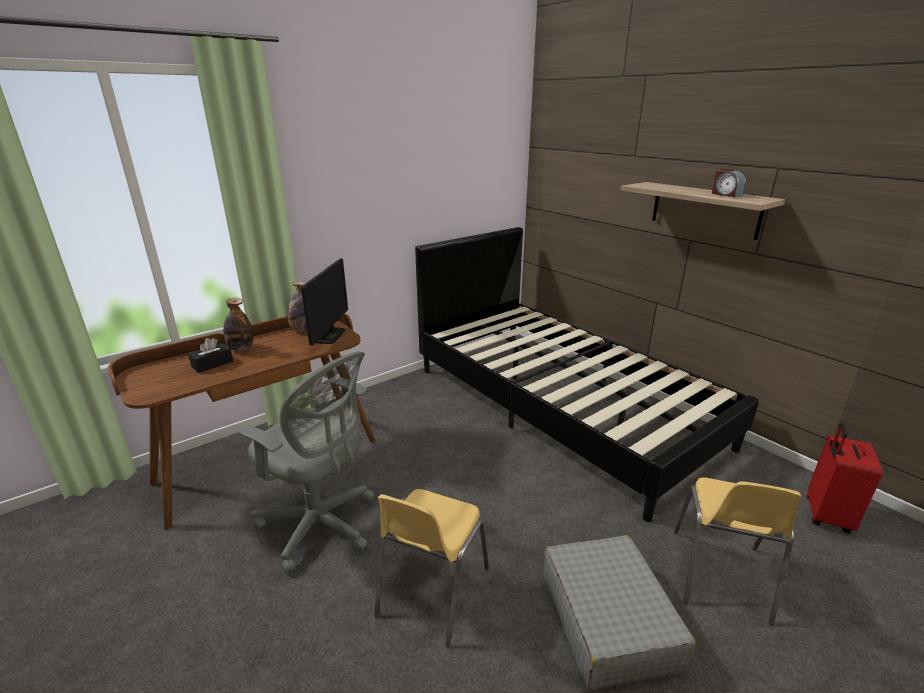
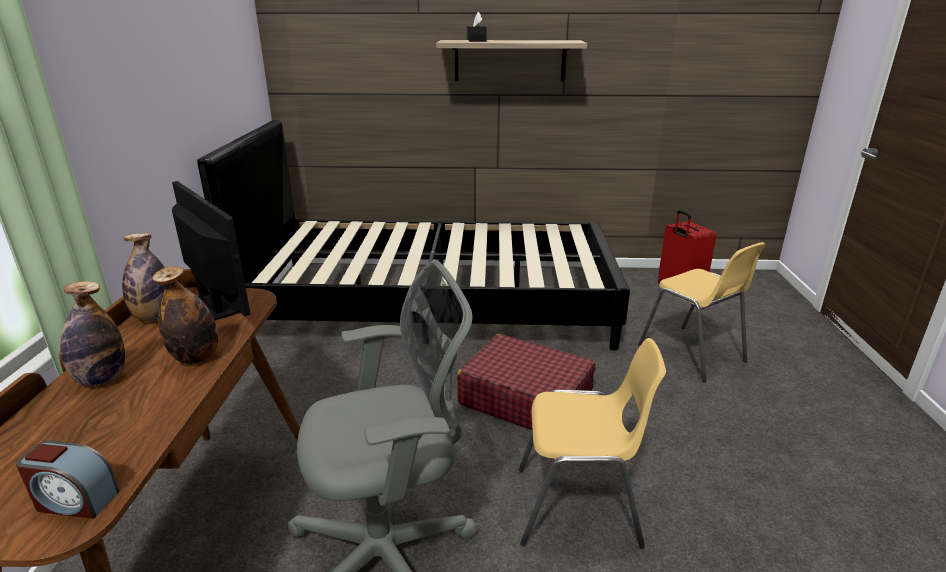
camera: 50 degrees left, 0 degrees up
(212, 364) = (97, 419): black tissue box -> black tissue box (476, 40)
(277, 356) = (196, 357): none -> bottle
(431, 591) = (578, 508): yellow chair -> yellow chair turned 60 degrees counterclockwise
(515, 504) = (525, 398): none -> red suitcase
(607, 619) = (691, 424): grey suitcase -> none
(726, 194) = (538, 40): alarm clock -> alarm clock (75, 501)

